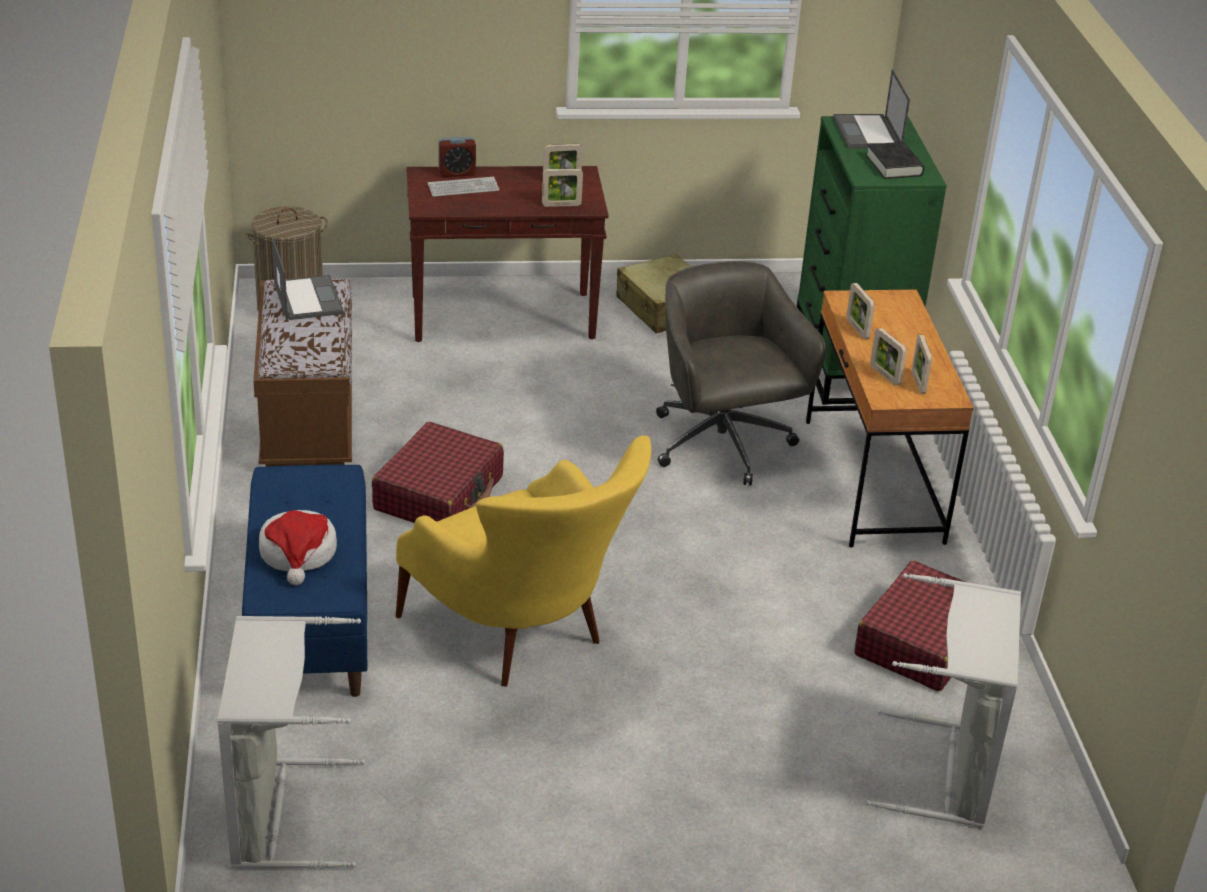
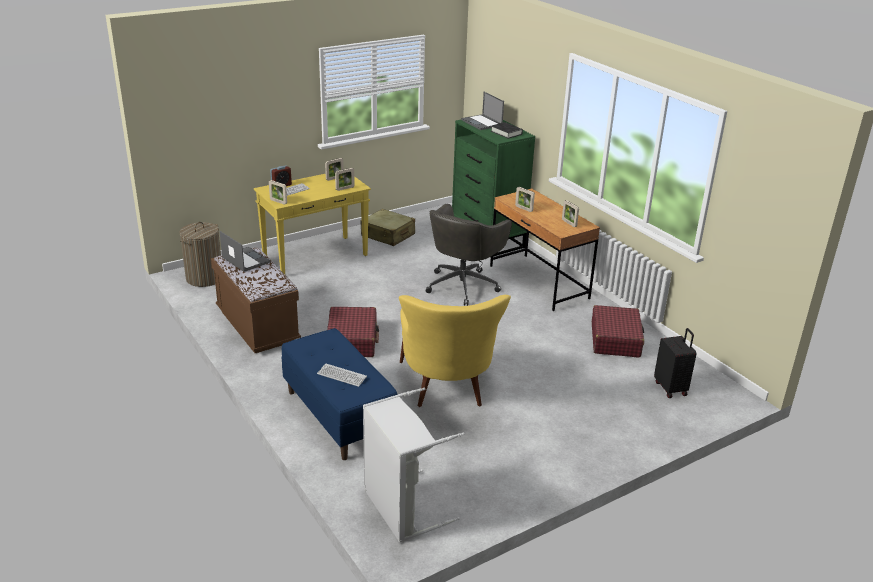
camera: 25 degrees left, 5 degrees down
(298, 554) = (342, 376): hat -> keyboard
(504, 317) = (316, 256): brown console table -> yellow console table
(524, 638) = (447, 391): yellow armchair -> yellow armchair turned 60 degrees clockwise
(722, 446) = (463, 285): grey office chair -> grey office chair turned 105 degrees counterclockwise
(885, 375) = (553, 223): picture frame -> picture frame (278, 202)
(947, 772) = (671, 388): grey laundry basket -> black suitcase

